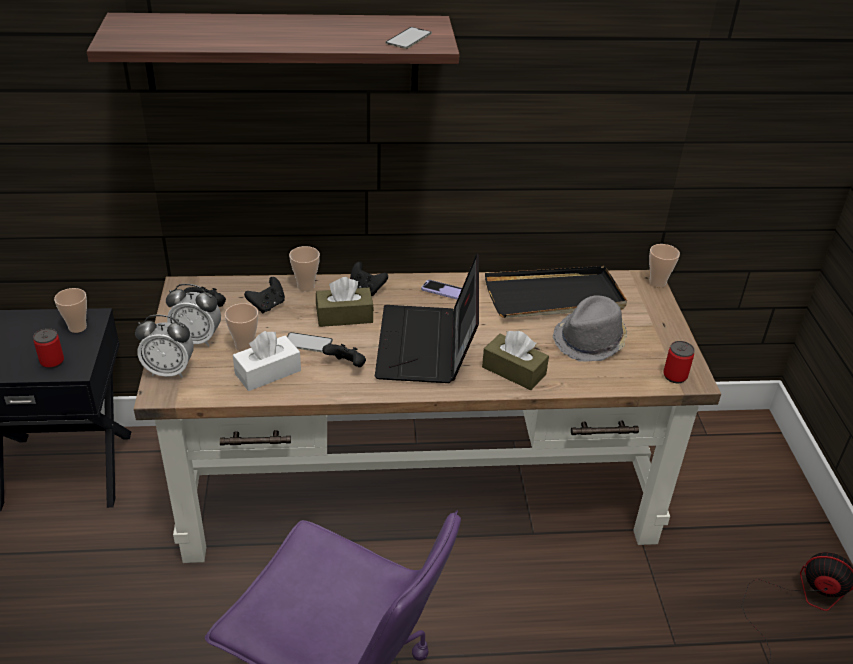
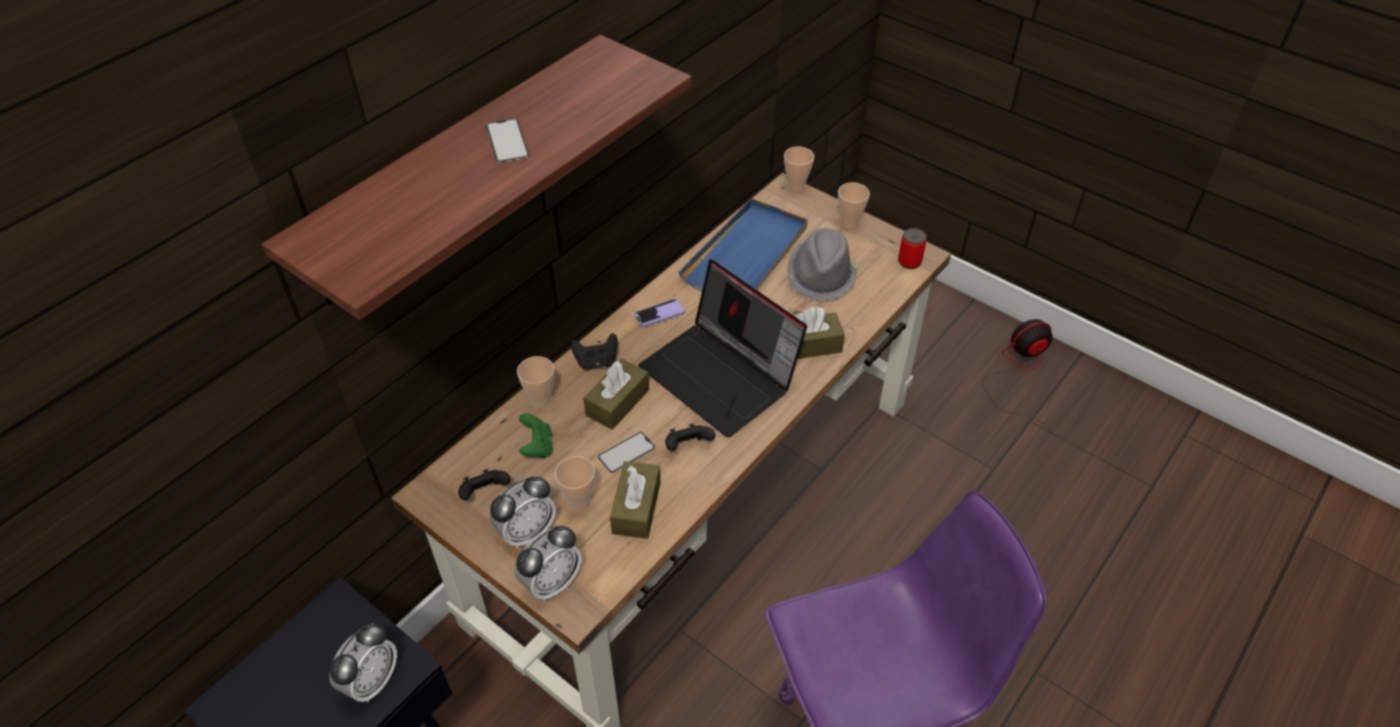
camera: 45 degrees left, 10 degrees up
(52, 362) = (372, 681): can -> alarm clock
(77, 327) = (338, 626): cup -> cup (849, 223)
(267, 306) = (537, 447): black game controller -> green game controller
(268, 372) = (636, 508): white tissue box -> brown tissue box
(408, 38) = (622, 84): phone -> phone (507, 141)
(555, 297) = (747, 255): black tray -> blue tray

